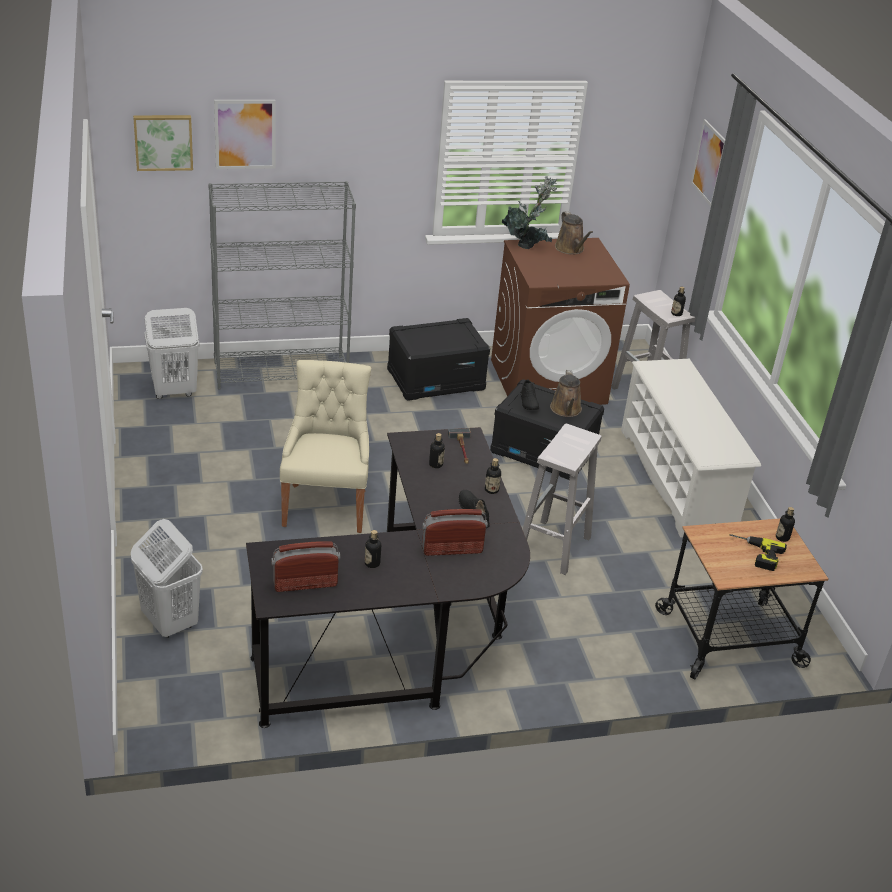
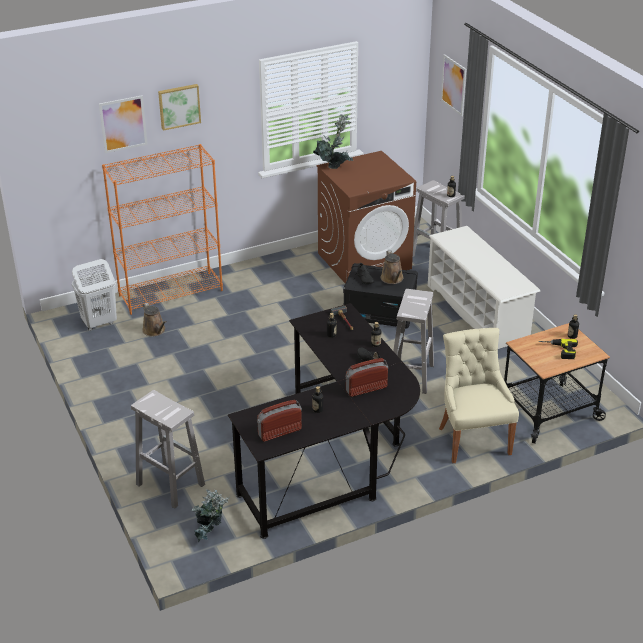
camera: 10 degrees left, 0 degrees up
(163, 141) = (65, 140): picture -> picture (179, 106)
(169, 622) = (169, 484): white laundry basket -> white stool
(194, 703) = (211, 533): none -> potted plant
(282, 372) = (171, 292): grey bookcase -> orange bookcase
(326, 505) = (243, 381): beige chair -> beige chair (473, 439)
(436, 380) = (284, 275): black storage box -> none
(571, 249) = (366, 163): brown watering can -> brown watering can (155, 331)

